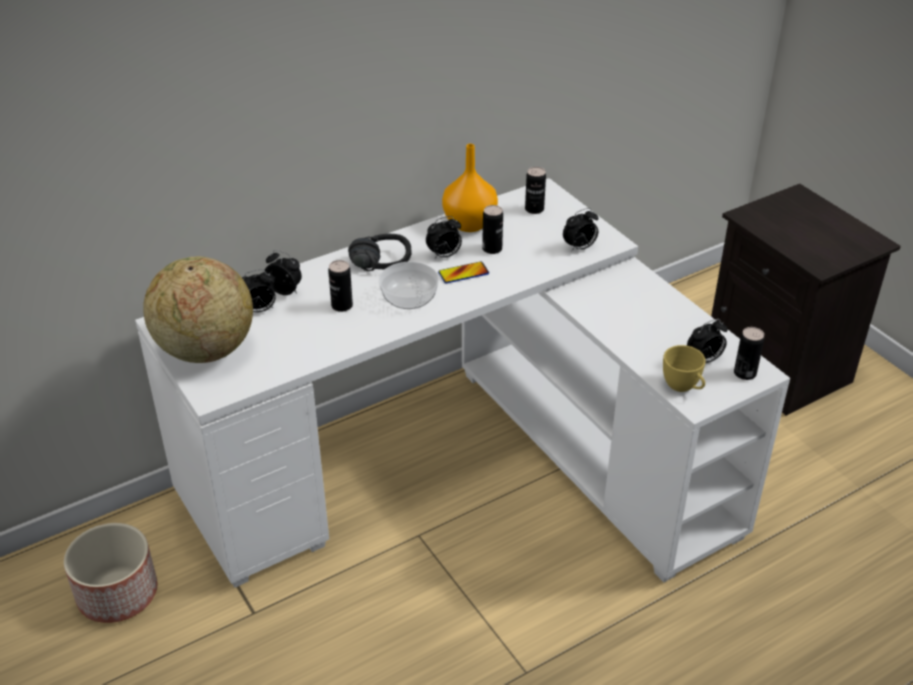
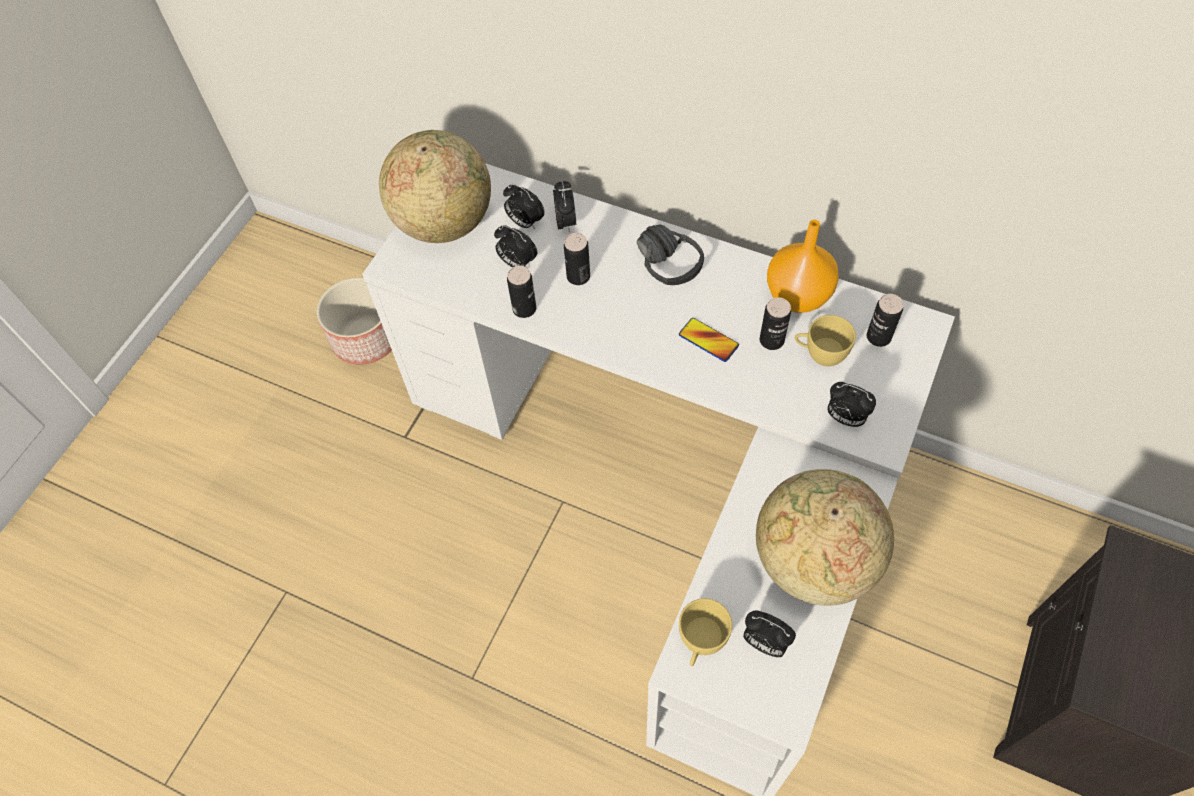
camera: 60 degrees right, 20 degrees up
(408, 297) = (633, 319): bowl -> none
(444, 255) = (724, 307): alarm clock -> alarm clock (517, 263)
(523, 236) = (820, 354): none -> yellow cup
(663, 314) = (812, 560): none -> globe
(744, 373) = (773, 697): can -> can (524, 309)

